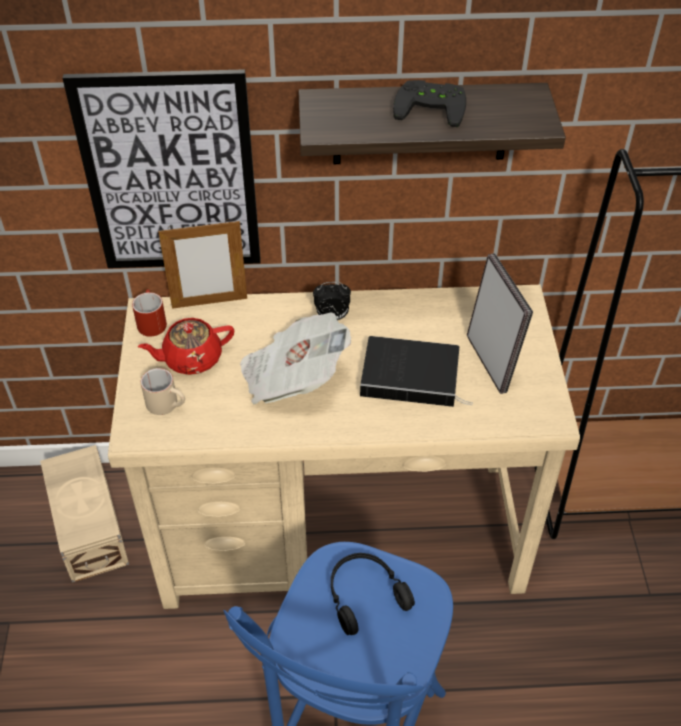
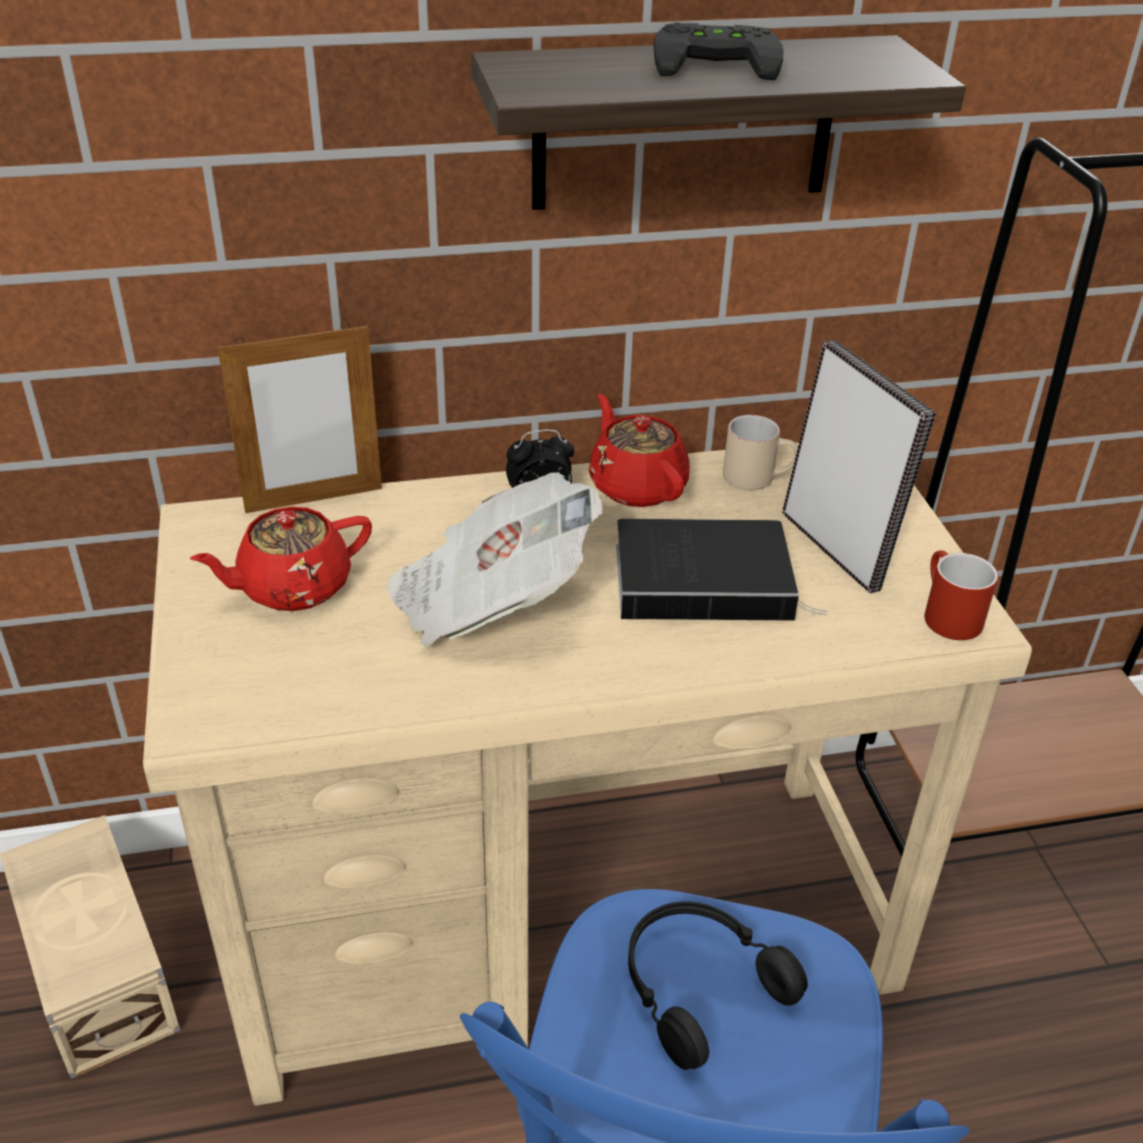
camera: 10 degrees left, 10 degrees down
(150, 321) = (207, 536): red mug -> red mug (945, 614)
(168, 404) = (257, 664): beige mug -> beige mug (758, 477)
(170, 175) = (236, 242): picture -> none
(389, 309) = (636, 485): none -> red teapot

